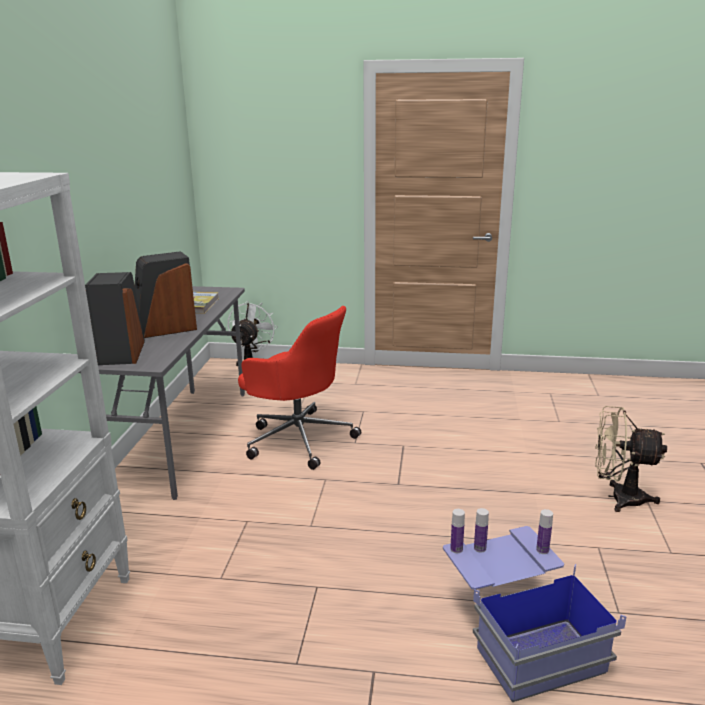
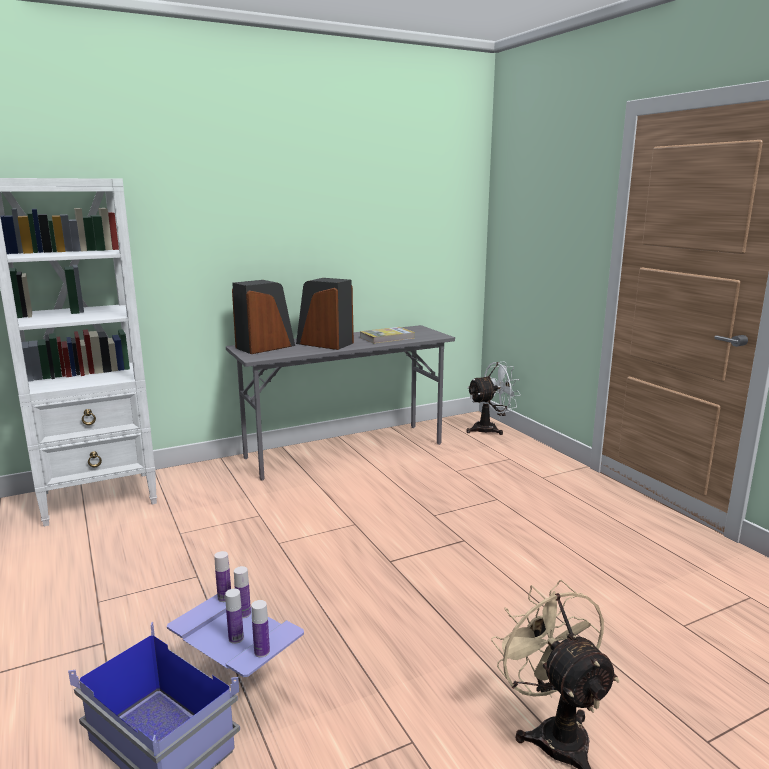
camera: 55 degrees right, 5 degrees down
(298, 438) = (404, 489): red office chair -> none
(510, 560) = (236, 638): none -> bottle

